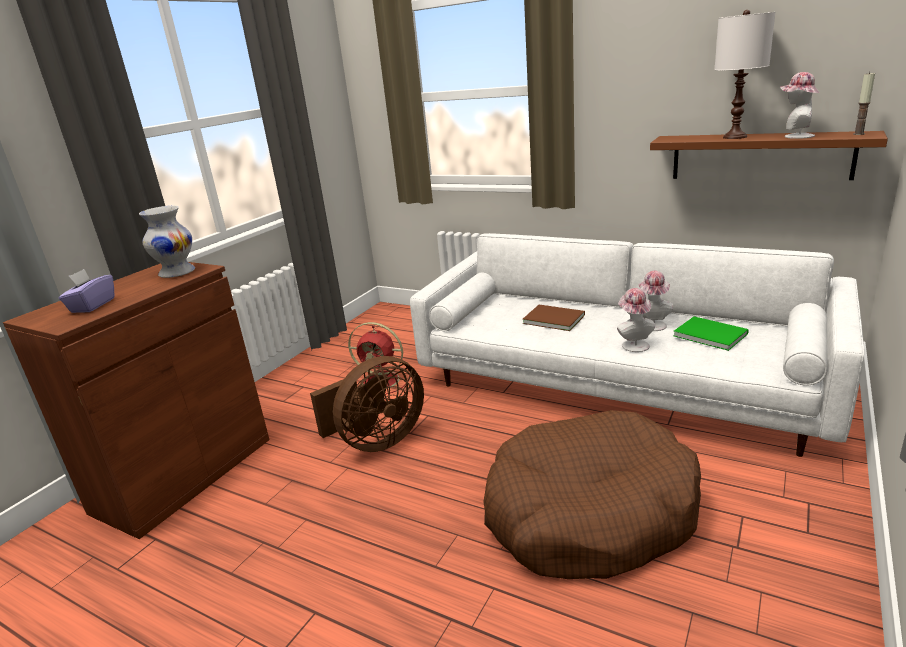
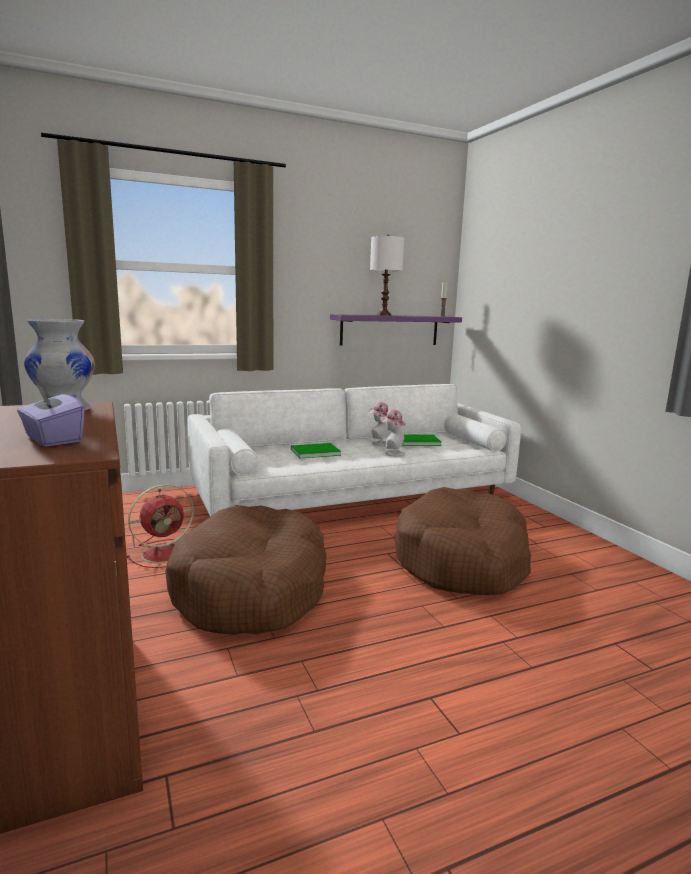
camera: 55 degrees left, 10 degrees down
(377, 441) = (251, 589): brown fan -> brown dog bed
(553, 318) = (313, 452): brown book -> green book
(760, 156) = (390, 330): brown shelf -> purple shelf
(794, 136) = (416, 315): hat -> none

